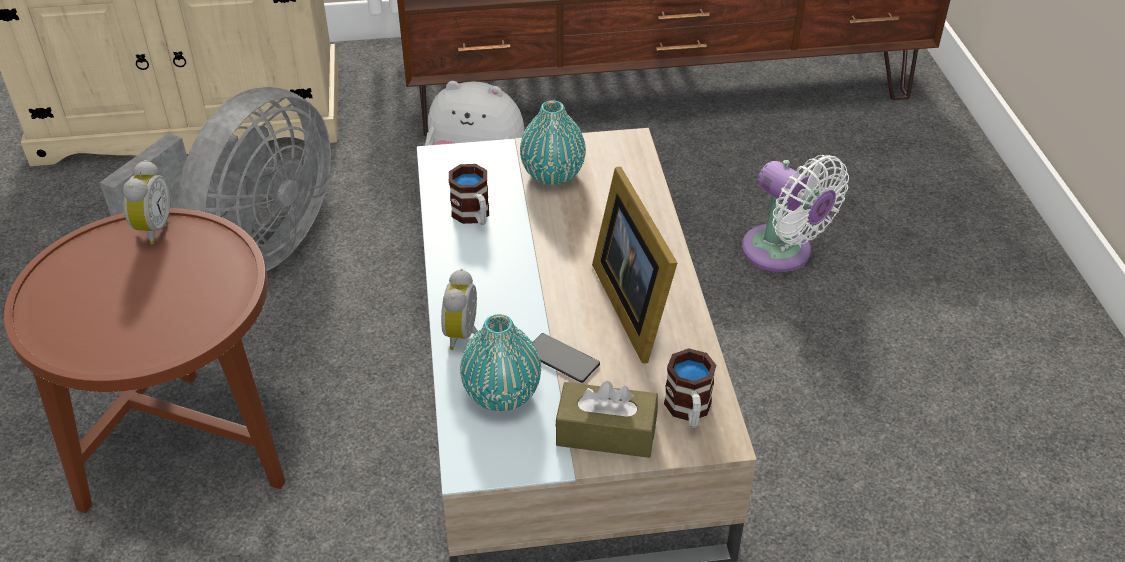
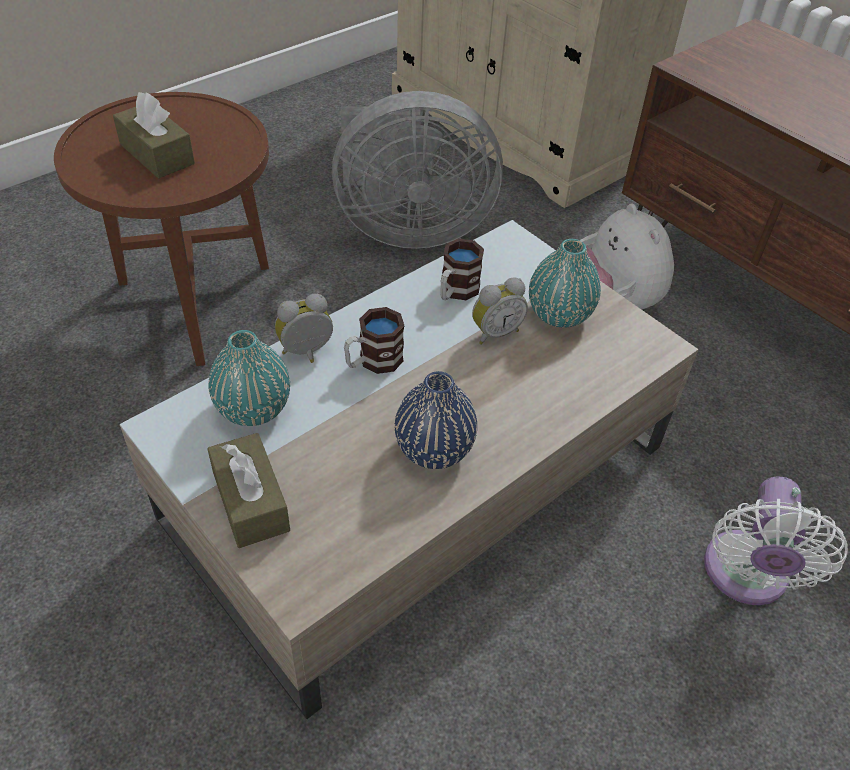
camera: 55 degrees right, 5 degrees up
(146, 297) = (157, 154): none -> brown tissue box
(152, 229) = (227, 122): alarm clock -> alarm clock (494, 332)
(561, 359) = (323, 428): phone -> none
(635, 304) = (434, 449): picture frame -> blue vase
(689, 411) = (319, 554): mug -> mug (373, 361)

